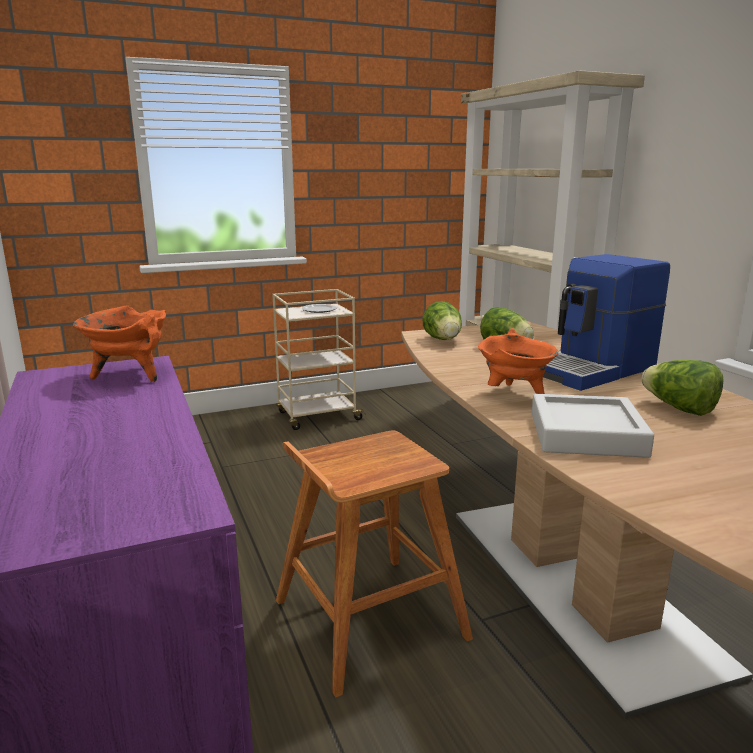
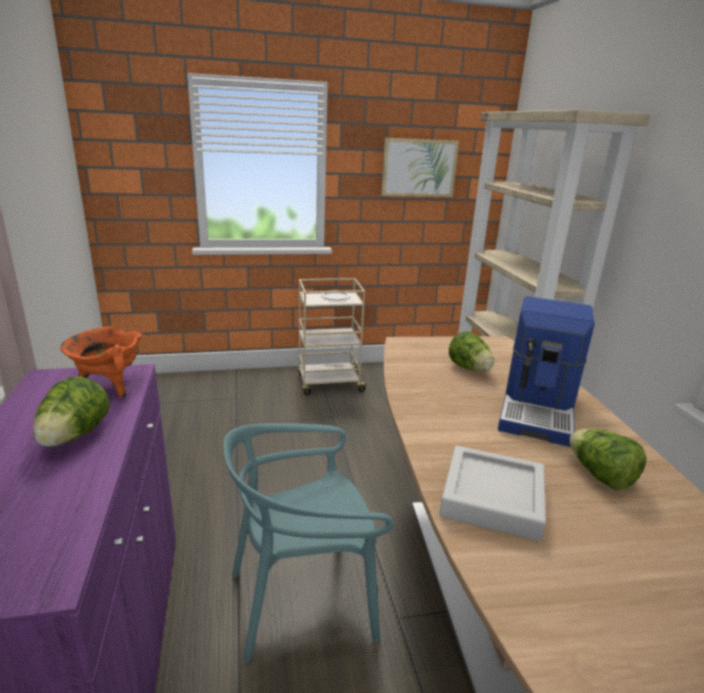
camera: 10 degrees right, 5 degrees up
(367, 619) = (303, 599): brown stool -> turquoise chair
(394, 161) = (418, 168): none -> picture
(443, 340) = (417, 353): lettuce -> lettuce (74, 437)
(515, 395) = (449, 434): orange cooking pot -> none
(593, 370) = (538, 410): coffee machine -> coffee machine turned 45 degrees counterclockwise

